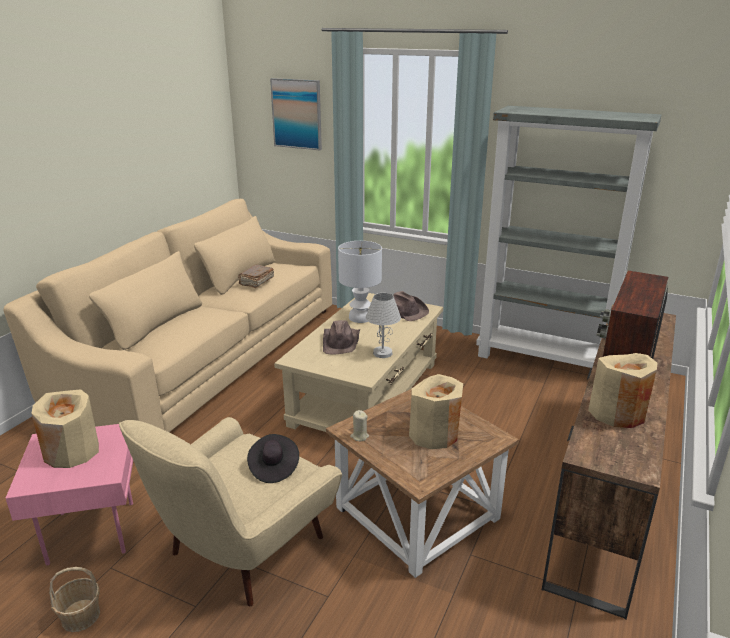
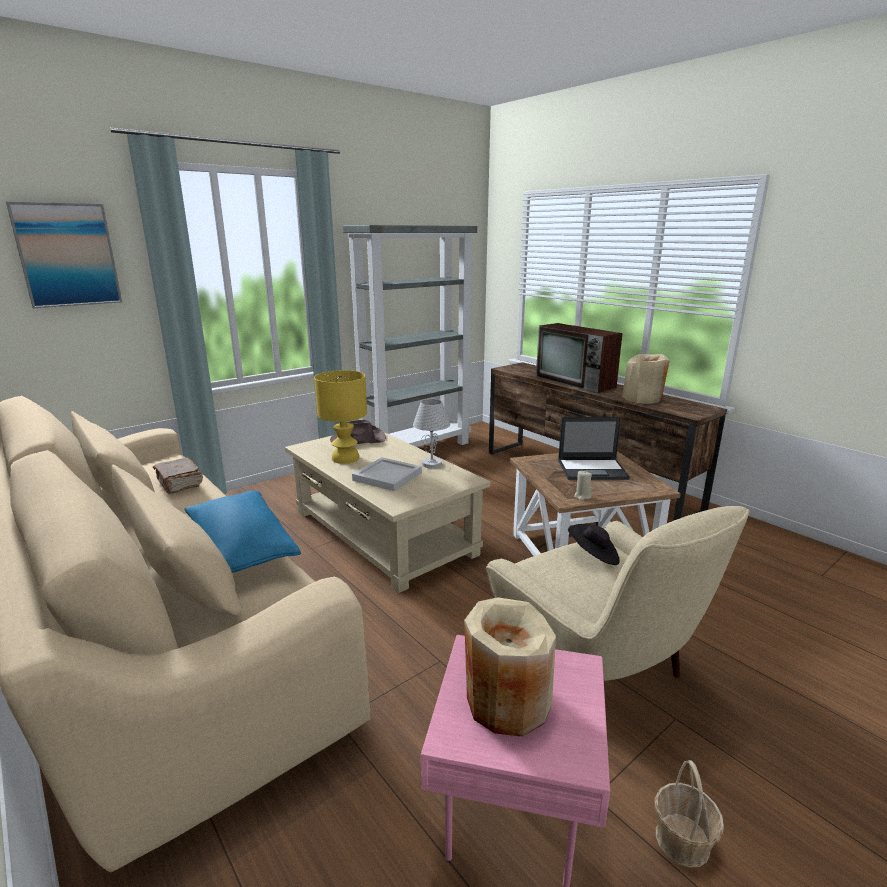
camera: 65 degrees left, 5 degrees down
(186, 326) = (241, 548): none -> blue pillow
(341, 342) = (387, 476): brown hat -> white tray
(360, 317) = (345, 458): white table lamp -> yellow table lamp
(434, 434) = (593, 469): beige vase -> laptop

